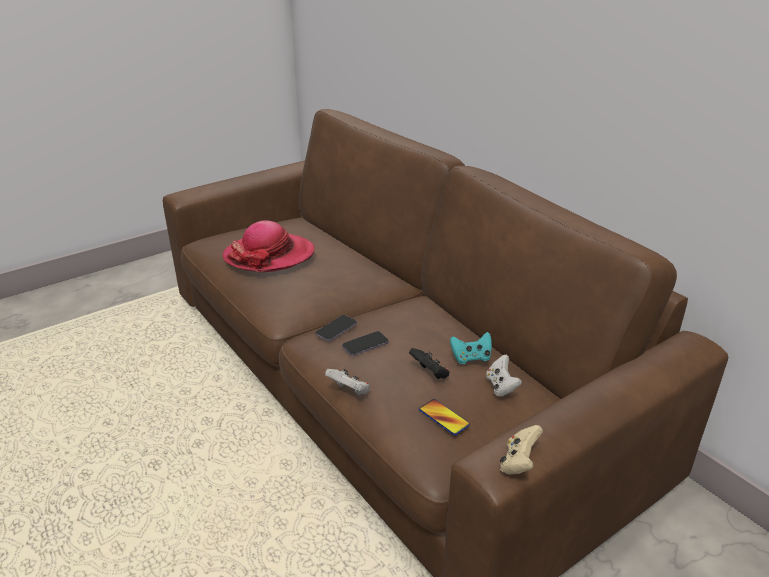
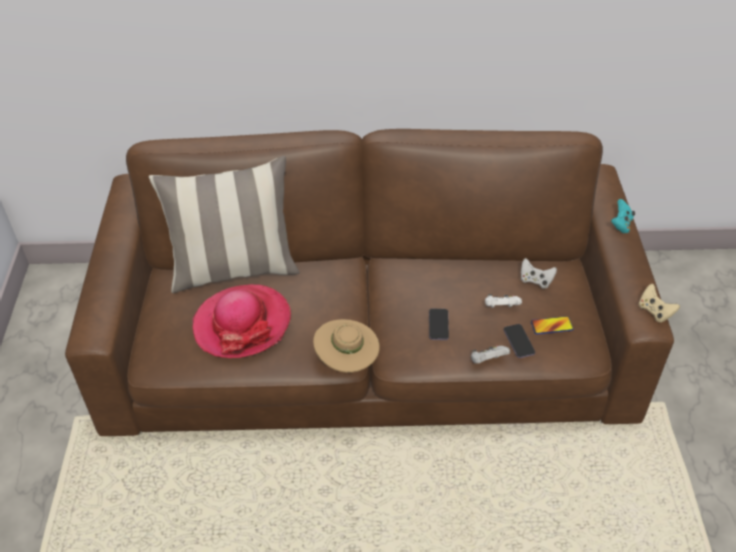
camera: 55 degrees left, 15 degrees up
(278, 317) = (347, 360): none -> beige hat
(329, 238) = (234, 269): none -> pillow
(336, 329) = (399, 332): phone -> phone (518, 342)
(430, 373) = (501, 308): black game controller -> white game controller
(471, 358) = (496, 277): turquoise game controller -> turquoise game controller (621, 224)

